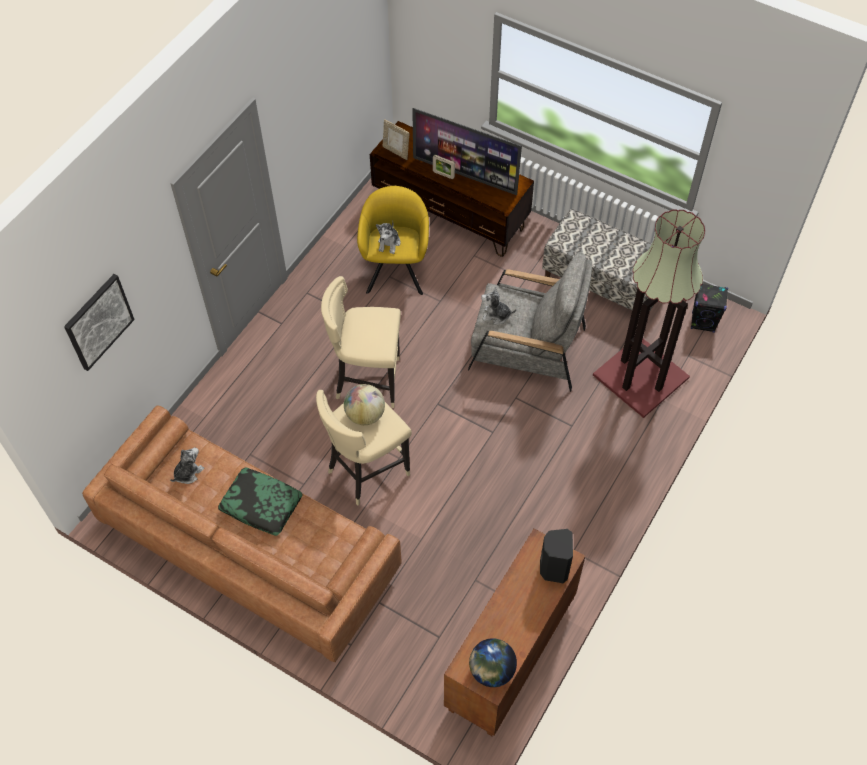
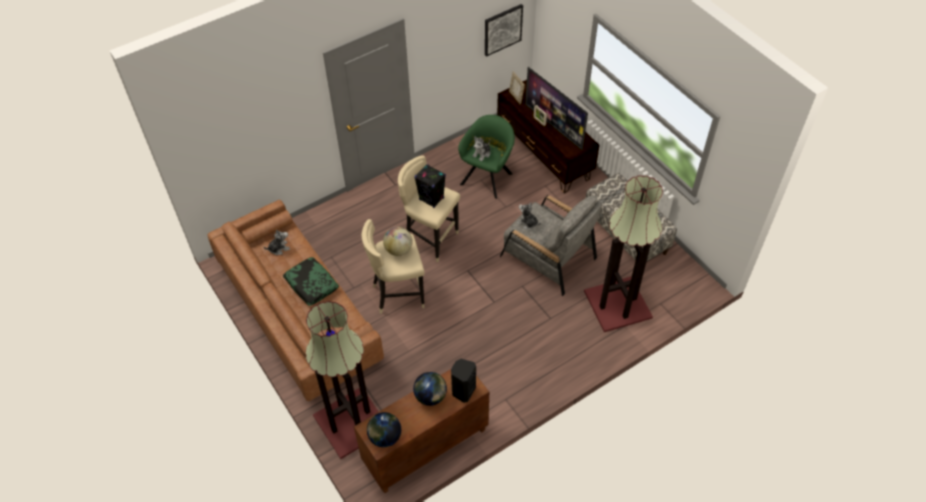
camera: 25 degrees right, 5 degrees down
(98, 321) = (246, 124): picture -> picture (502, 29)
(396, 269) = (488, 177): yellow armchair -> green armchair
(398, 664) = (350, 422): none -> floor lamp
(518, 593) = (430, 396): none -> globe
(703, 322) = (684, 285): black speaker -> black speaker (431, 199)

